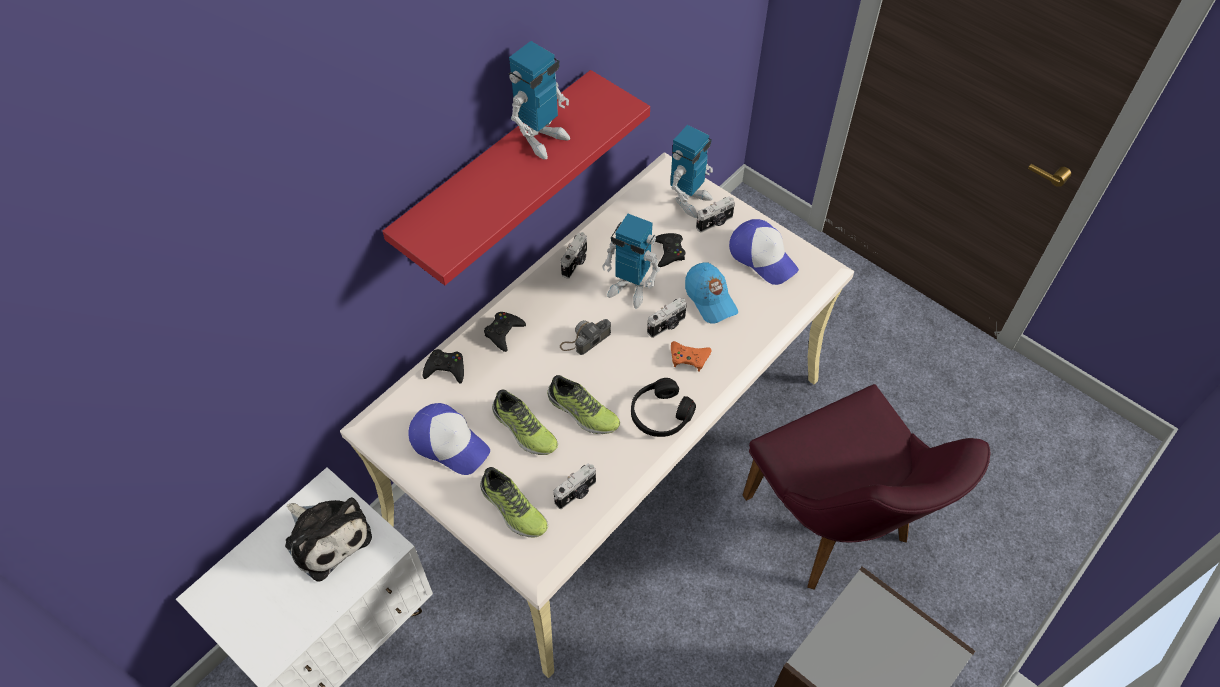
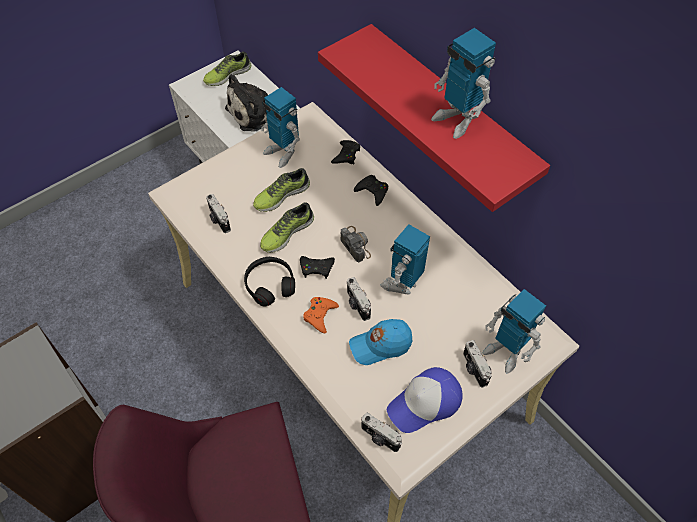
camera: 100 degrees right, 0 degrees up
(449, 443) = (282, 153): cap -> toy robot
(512, 509) = (219, 182): shoe -> shoe (227, 75)
(575, 263) = (437, 247): camera -> camera (380, 438)
(669, 252) = (441, 322): black game controller -> black game controller (316, 268)

